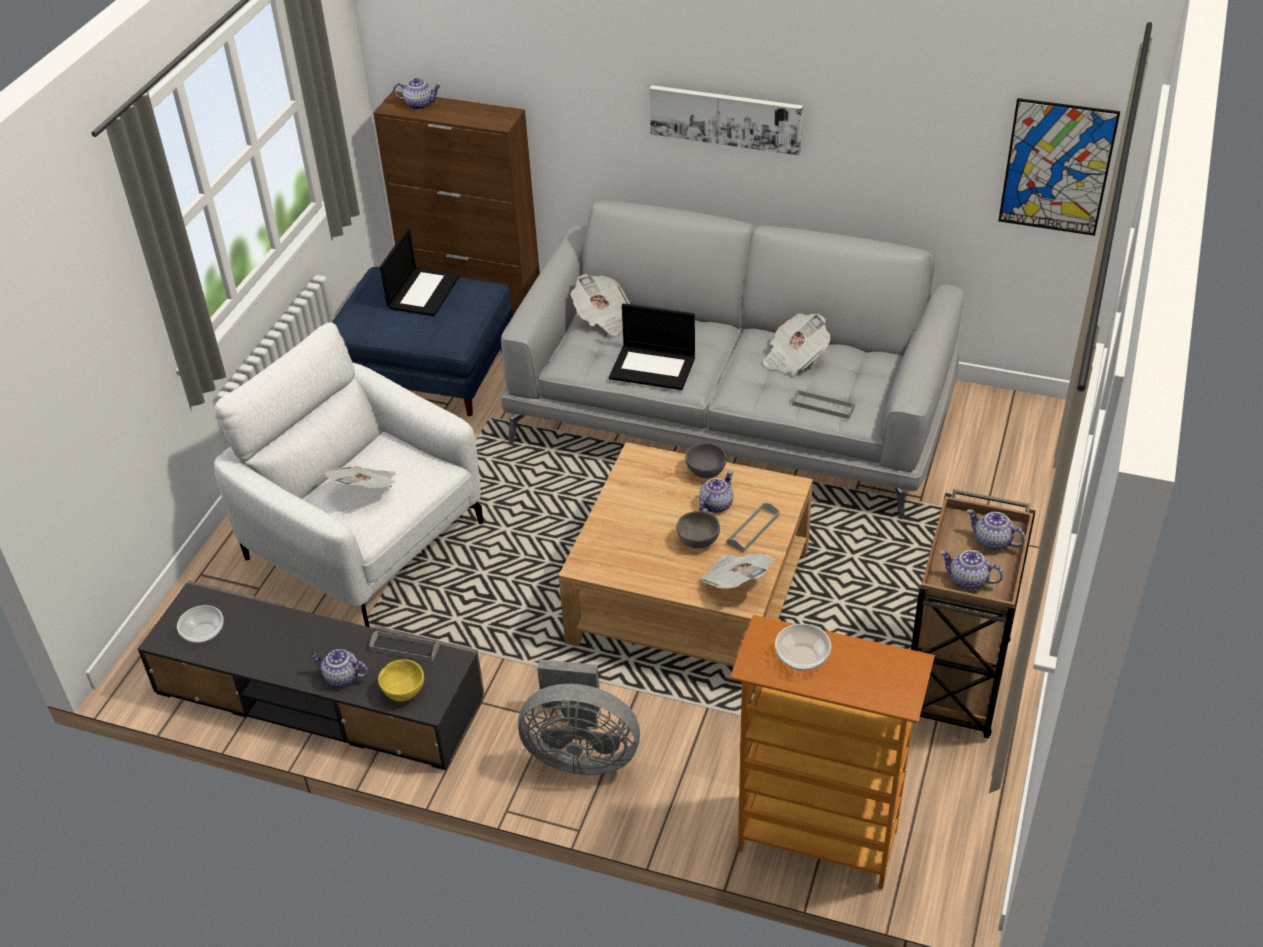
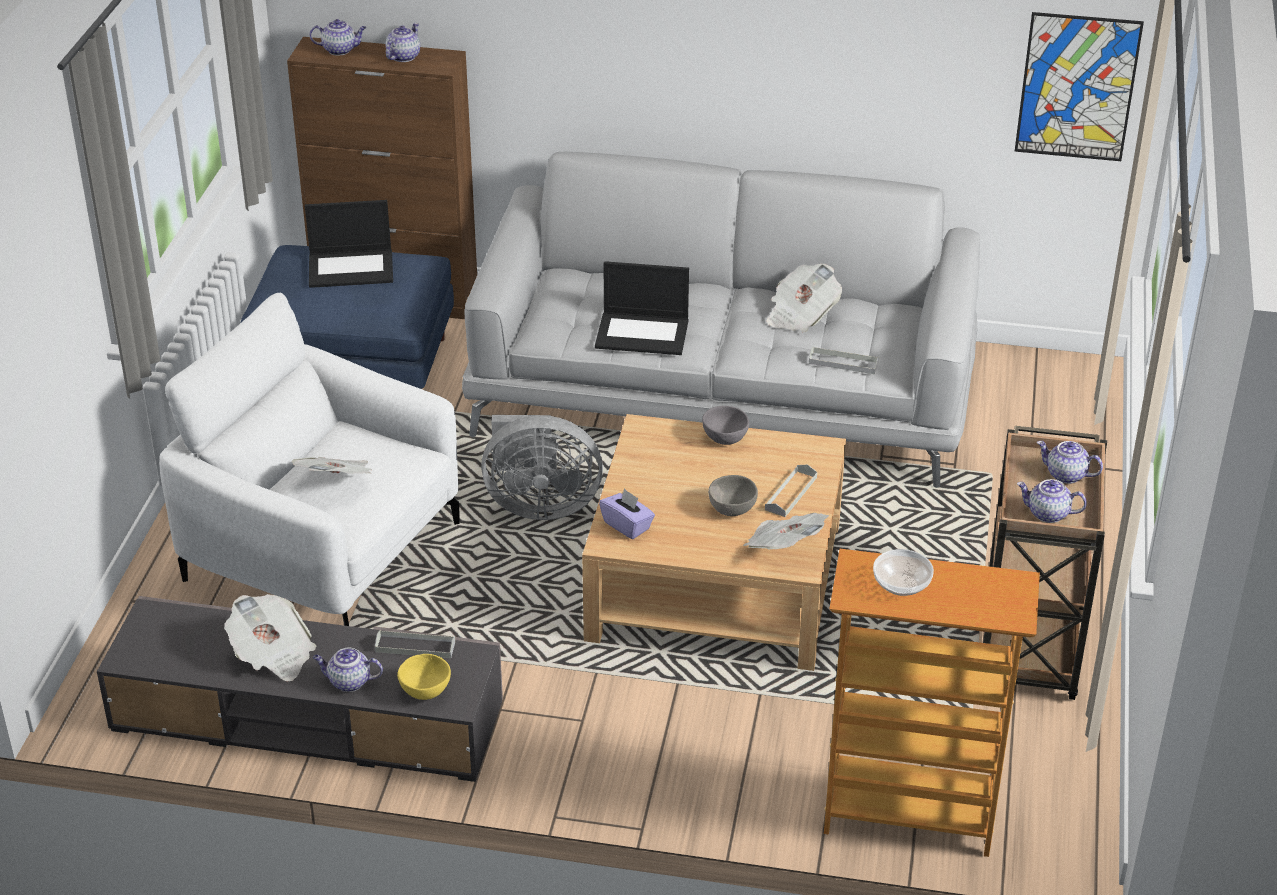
camera: 10 degrees left, 5 degrees down
(204, 633) = (173, 649): bowl -> none
(423, 291) = (352, 268): laptop -> laptop turned 75 degrees clockwise
(580, 754) = (626, 752): grey fan -> grey fan (539, 505)
(603, 318) = (573, 285): newspaper -> newspaper (273, 654)
(603, 550) = (627, 525): none -> purple tissue box
(715, 504) = (743, 471): teapot -> teapot (403, 56)
(726, 118) = (704, 50): picture -> none

